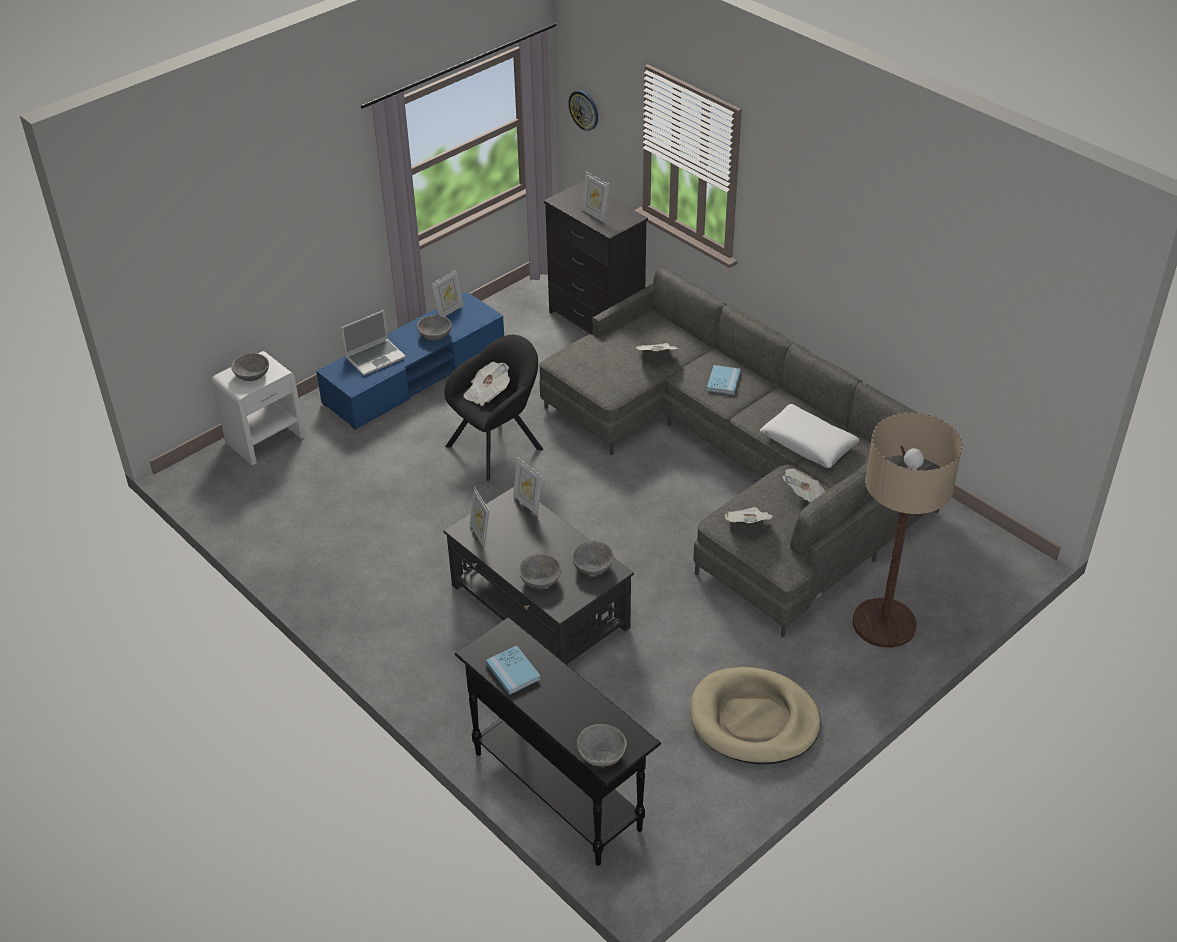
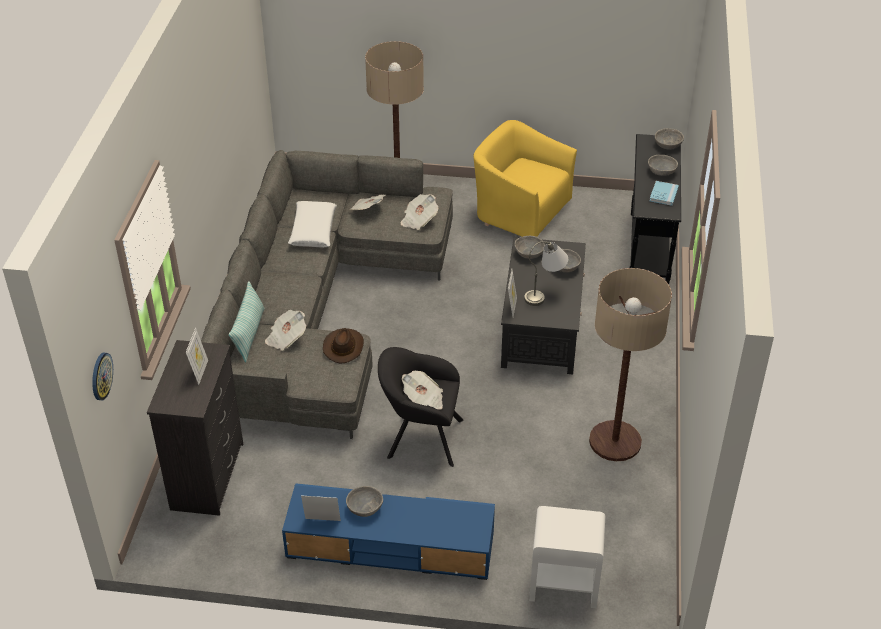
camera: 130 degrees left, 0 degrees up
(252, 375) = (570, 527): grey bowl -> grey bowl (661, 171)
(344, 558) = (615, 441): none -> floor lamp
(375, 357) = (432, 525): laptop -> none
(481, 535) = (562, 311): picture frame -> none
(518, 539) = (545, 294): none -> grey table lamp
(607, 382) = (343, 347): none -> brown hat
(687, 340) = (249, 334): none -> pillow
(723, 381) = (284, 293): blue book -> none
(753, 720) = (520, 211): beige dog bed -> yellow armchair

